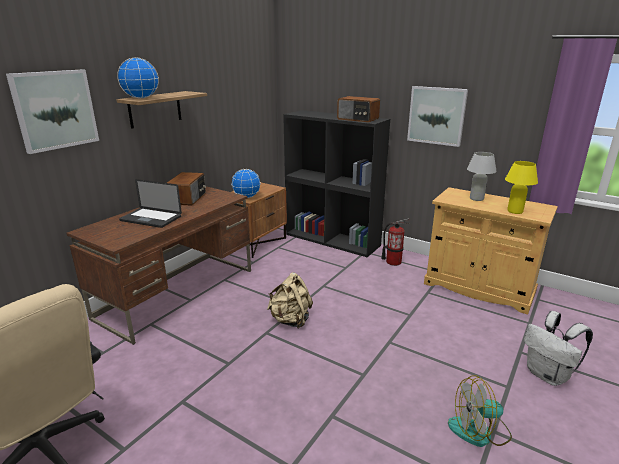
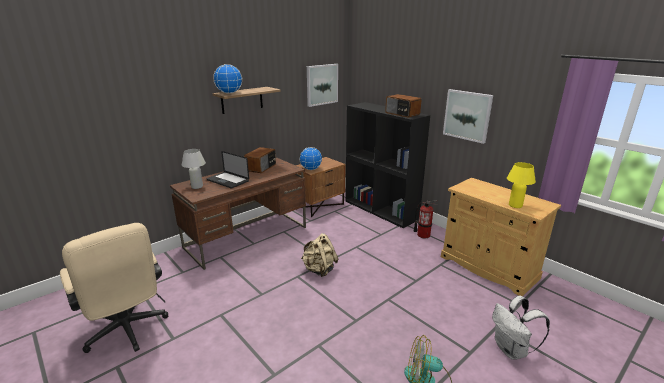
camera: 15 degrees right, 0 degrees up
(55, 110) = (168, 101): picture -> picture (322, 84)
(476, 199) = (488, 190): white table lamp -> white table lamp (197, 187)

